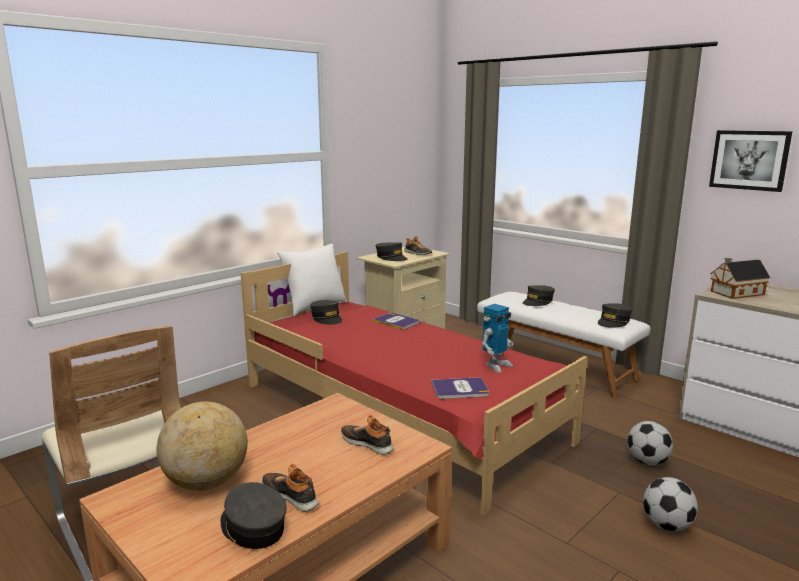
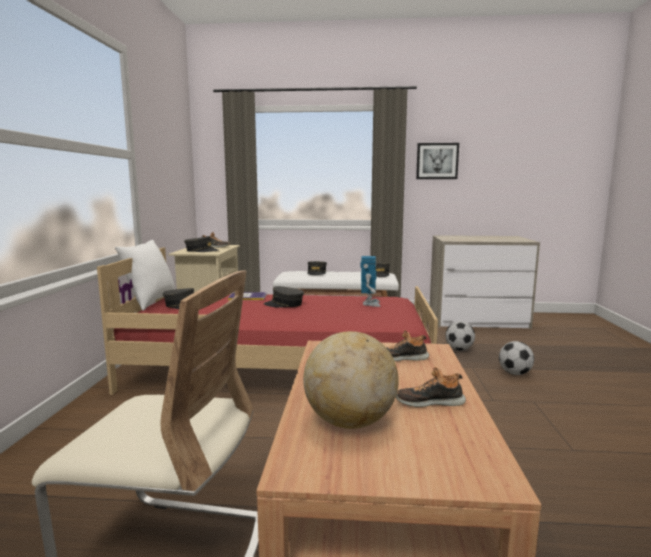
camera: 40 degrees left, 5 degrees down
(252, 527) = (453, 429): grey cap -> grey cap (284, 304)
(460, 389) = (378, 319): book -> none
(735, 293) = (456, 239): toy house -> none

